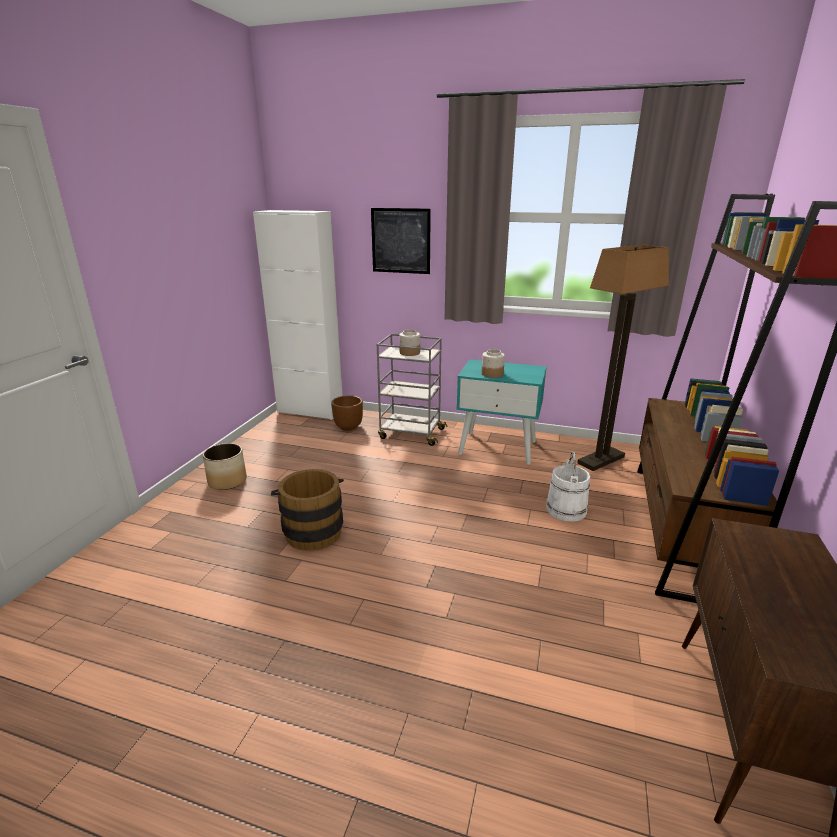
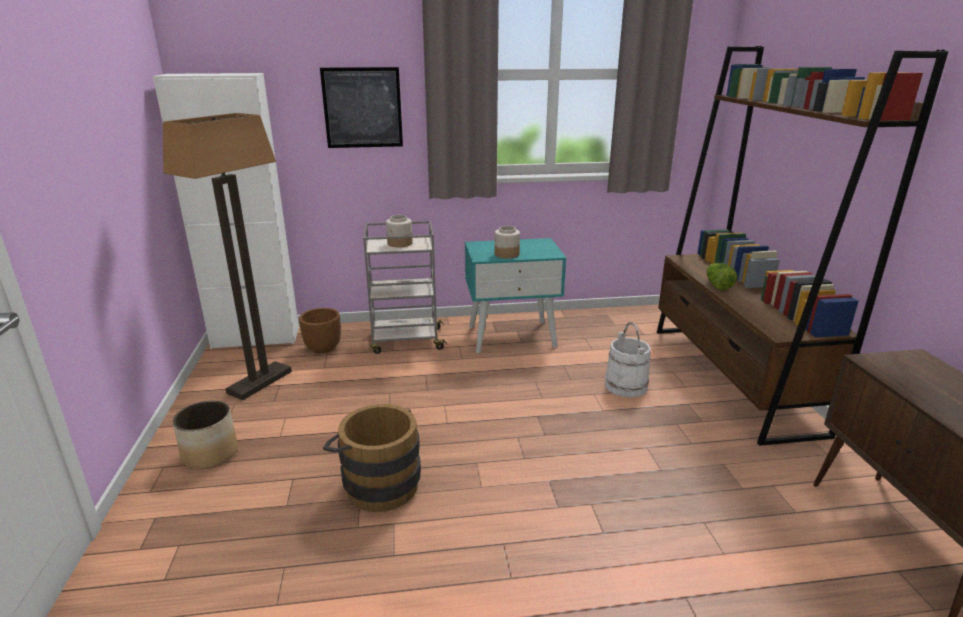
camera: 25 degrees left, 0 degrees up
(601, 460) = (617, 328): floor lamp -> floor lamp (260, 382)
(672, 432) = (717, 285): none -> lettuce

